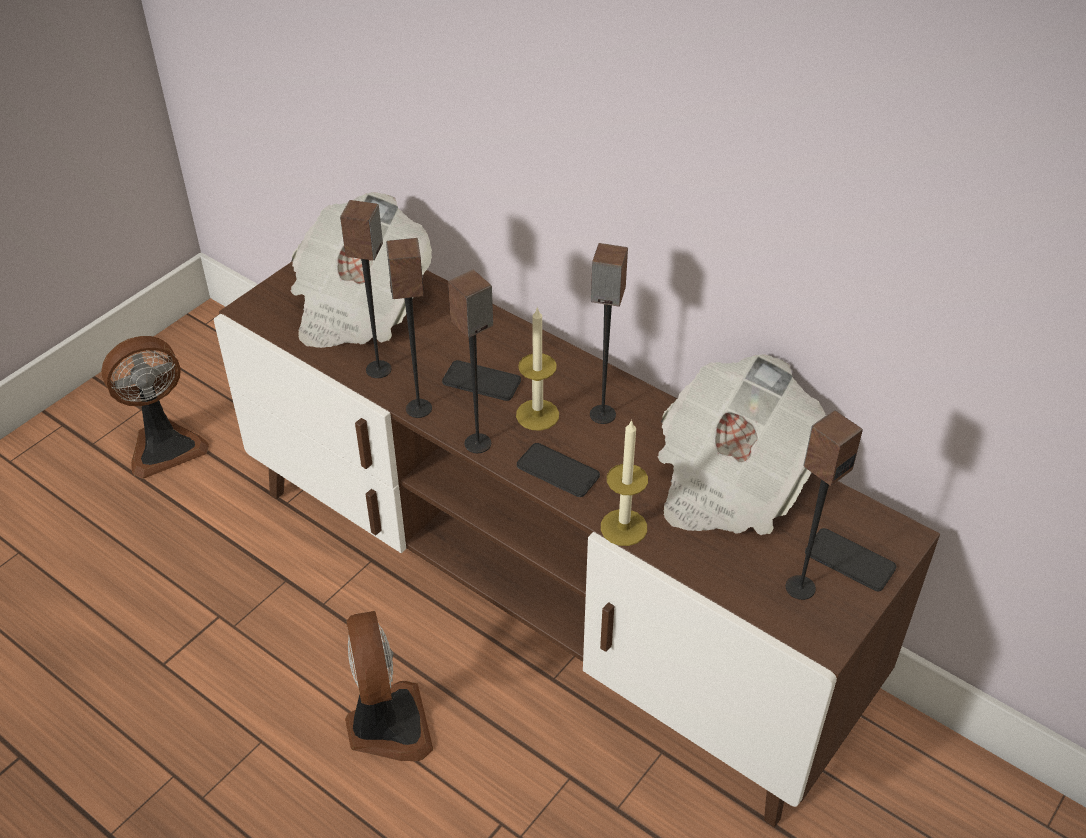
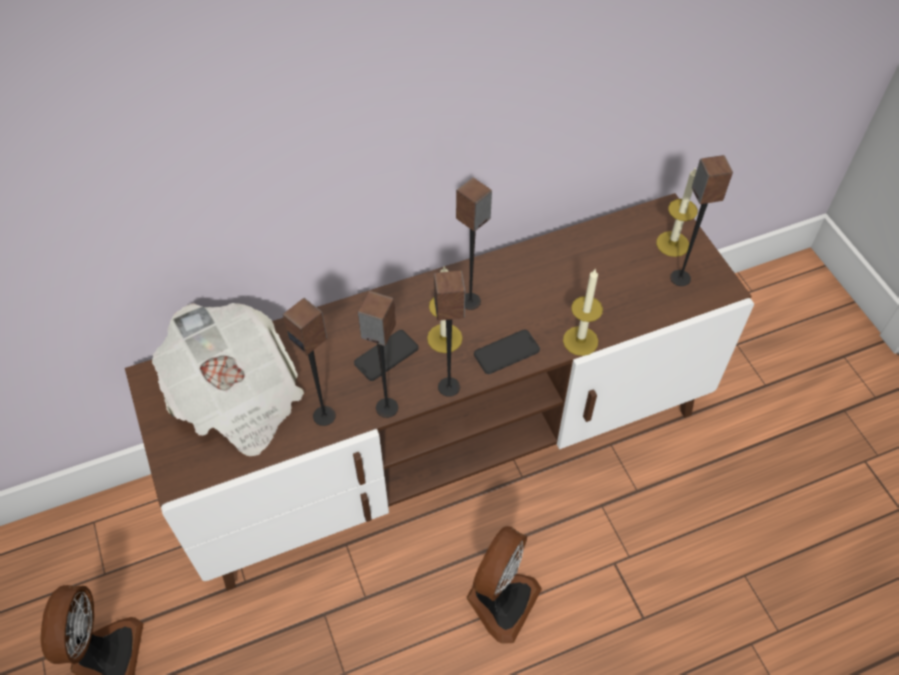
camera: 60 degrees left, 10 degrees up
(386, 725) = (500, 600): fan -> fan turned 105 degrees clockwise
(729, 480) = (573, 265): newspaper -> none
(850, 560) = (672, 244): phone -> candle

